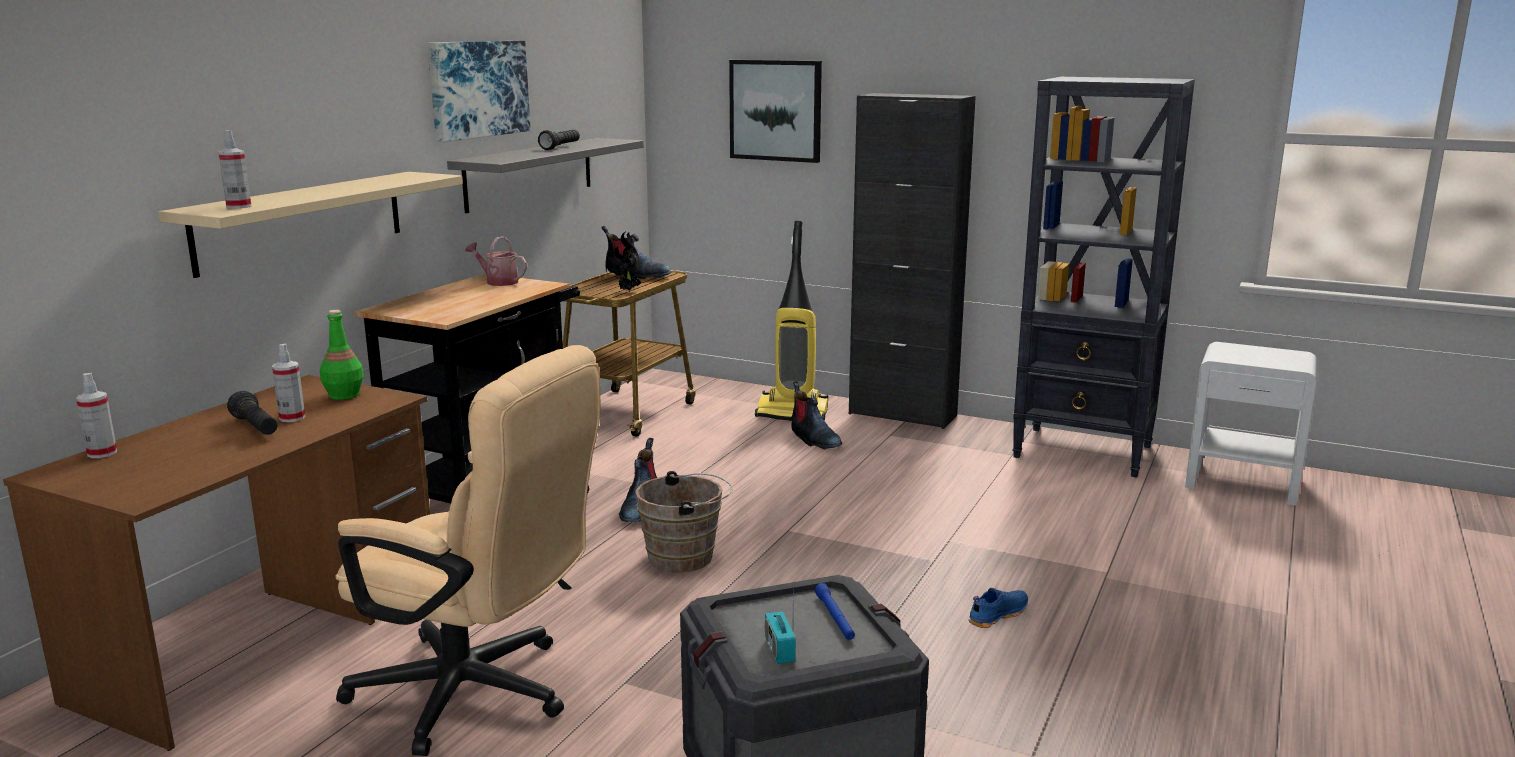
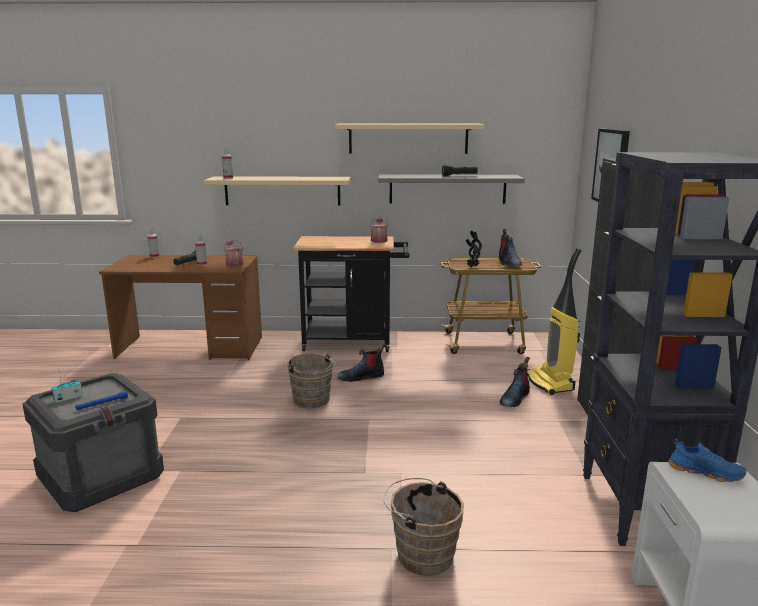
camera: 65 degrees right, 0 degrees up
(344, 395) = (234, 263): green bottle -> watering can
(478, 89) = (408, 138): picture -> beige shelf
(480, 695) = (161, 393): beige office chair -> none
(996, 615) = (302, 508): blue shoe -> blue shoe (705, 472)
(1121, 564) = (421, 554): none -> brown bucket

